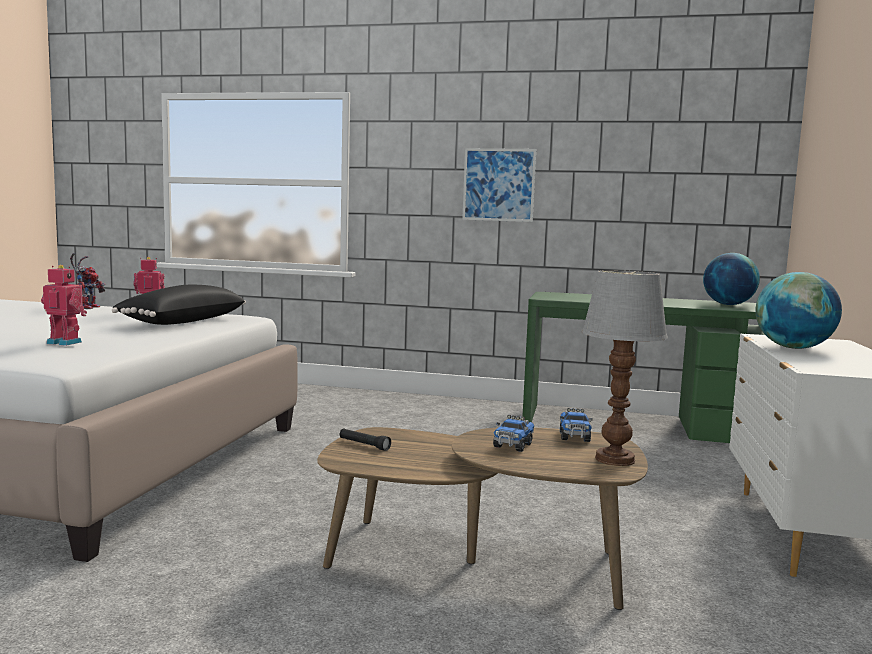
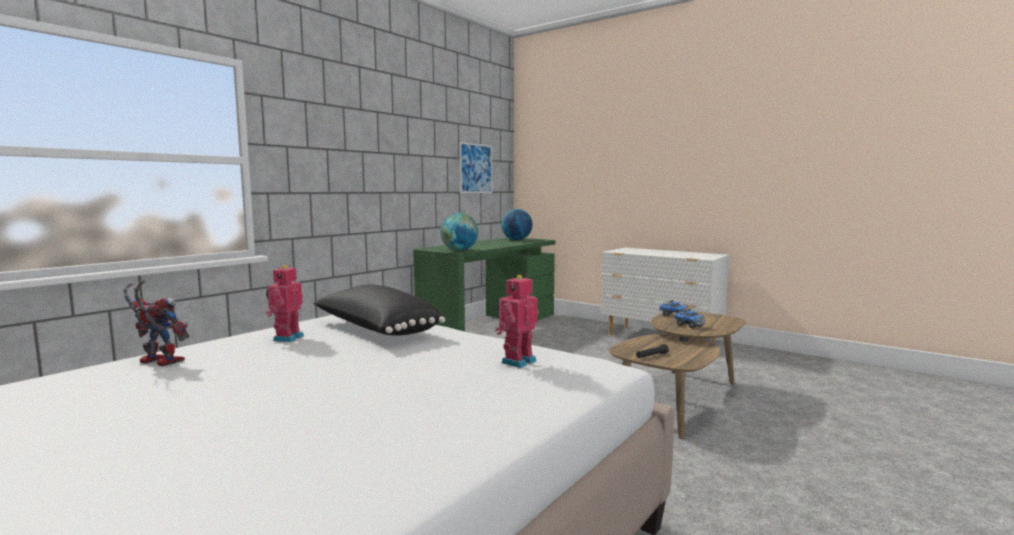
camera: 65 degrees left, 0 degrees up
(498, 185) = (379, 165): picture -> picture (475, 168)
(614, 459) = (712, 316): table lamp -> none
(793, 348) = (649, 253): globe -> globe (459, 250)

